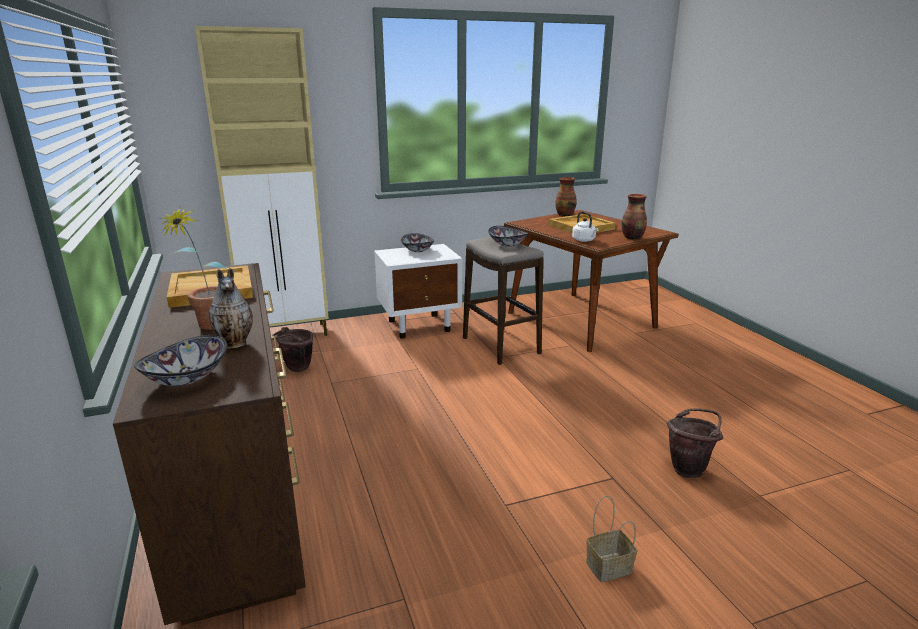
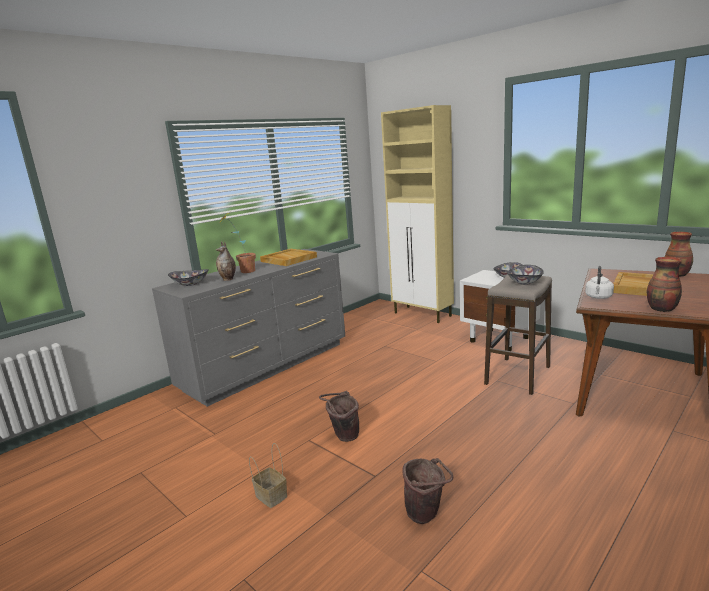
camera: 65 degrees right, 5 degrees down
(238, 490) = (268, 366): brown dresser -> grey dresser
(296, 369) = (387, 332): brown bucket -> brown bucket (343, 437)

